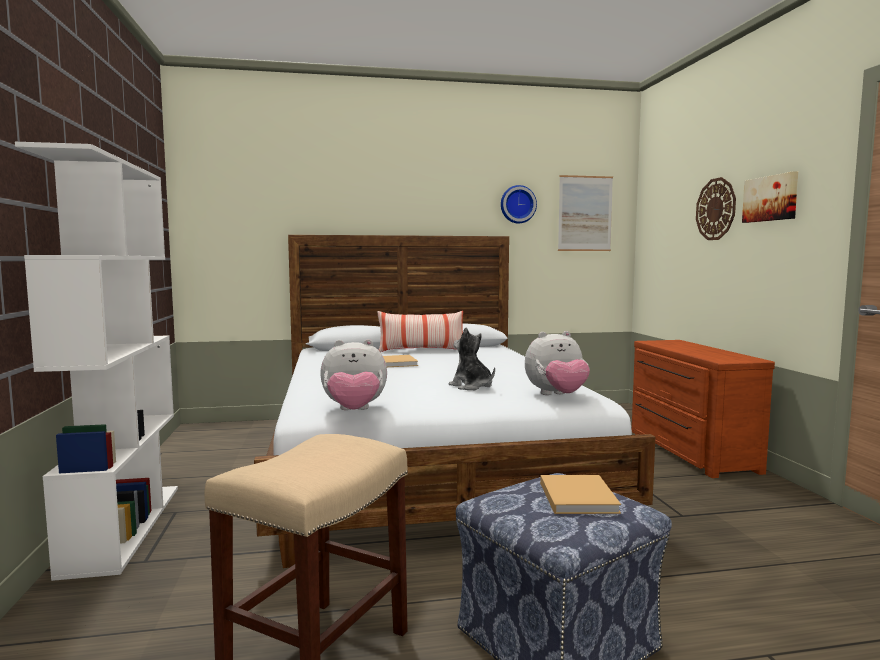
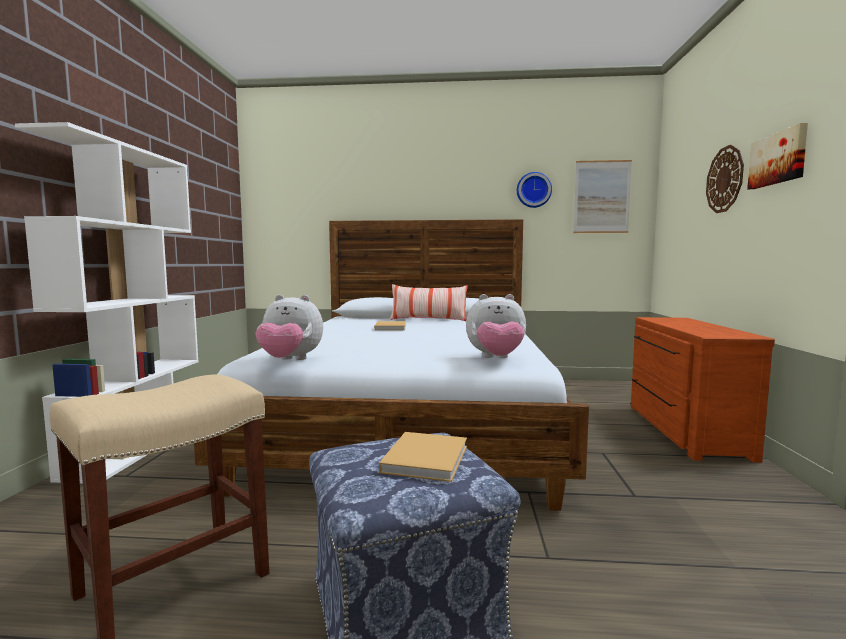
camera: 15 degrees right, 0 degrees up
(471, 386) = (426, 347): plush toy -> none

